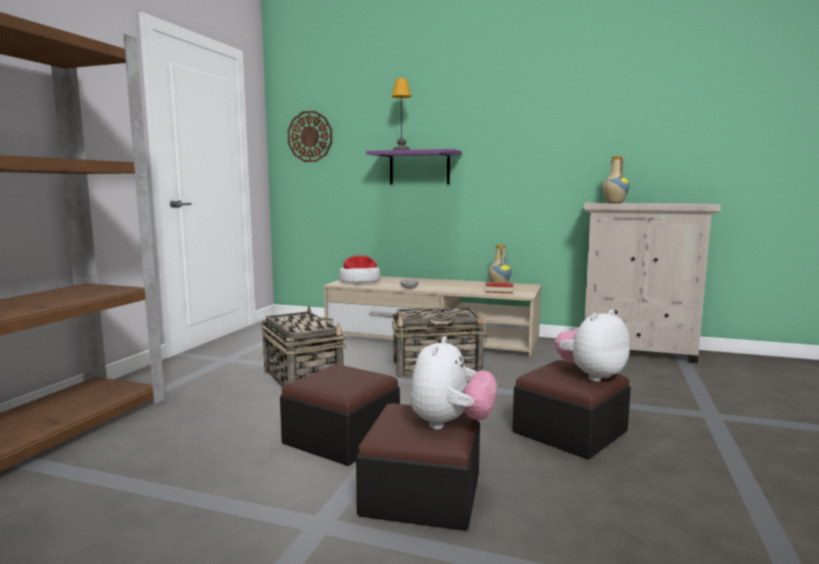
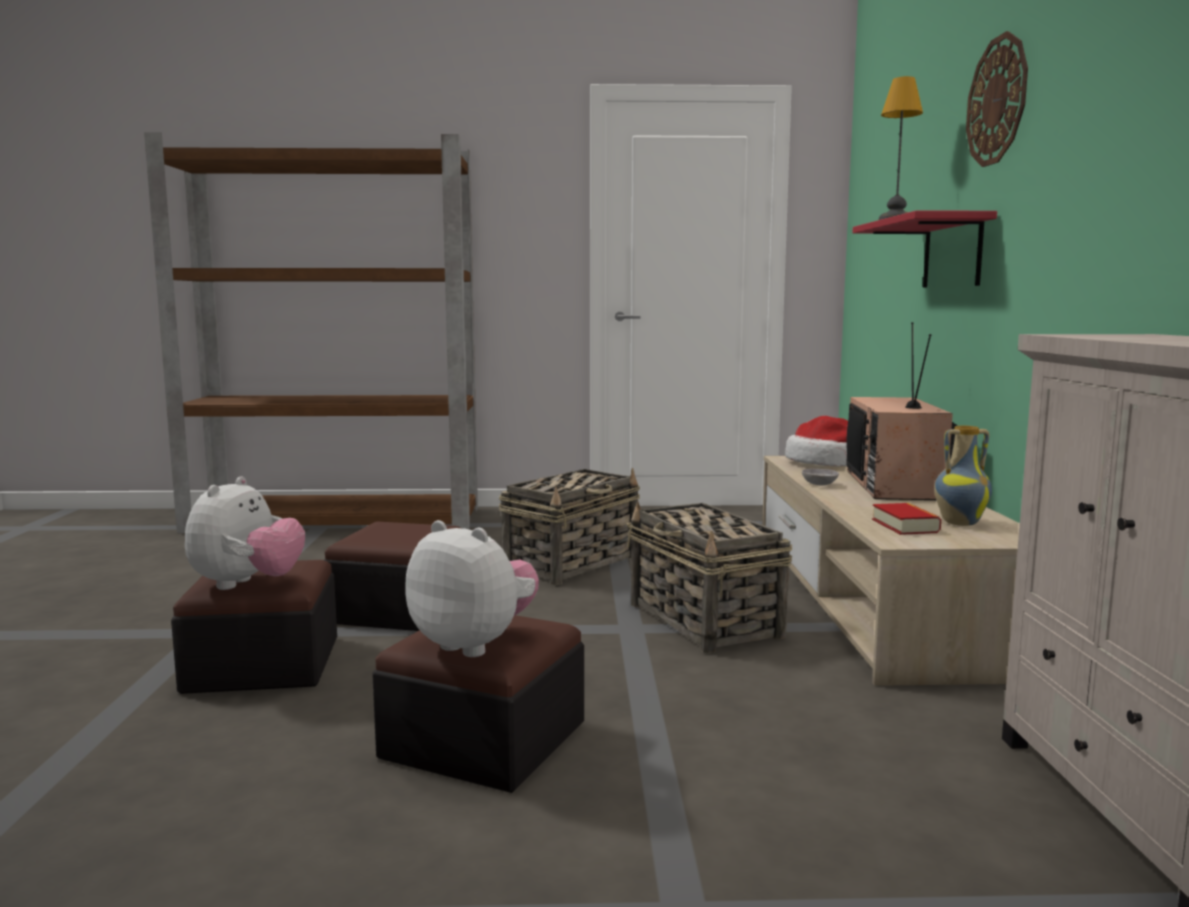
camera: 70 degrees right, 0 degrees up
(310, 136) = (871, 206): wall clock -> wall clock (997, 101)
(419, 168) = (952, 253): purple shelf -> red shelf
(424, 282) = (896, 485): none -> television
(450, 424) = (247, 584): plush toy -> plush toy turned 75 degrees counterclockwise
(614, 203) = (1109, 336): vase -> none

